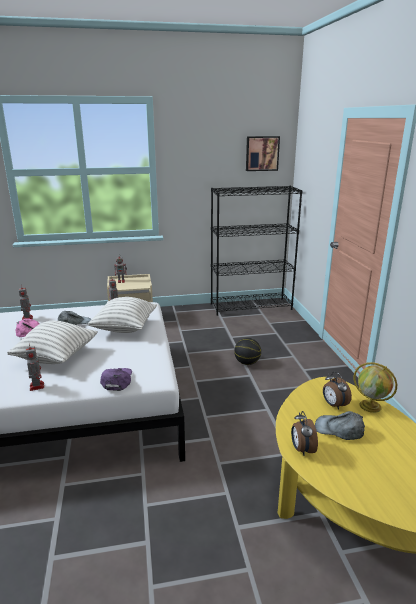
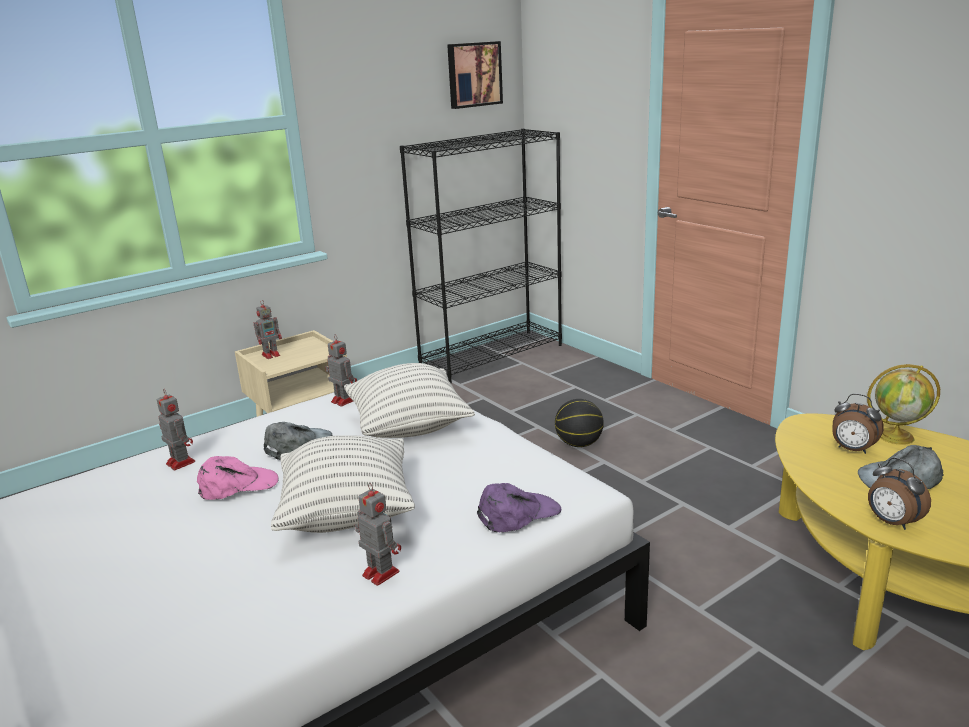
camera: 25 degrees left, 0 degrees up
(117, 380) = (518, 514): purple cap -> purple cap turned 90 degrees clockwise

